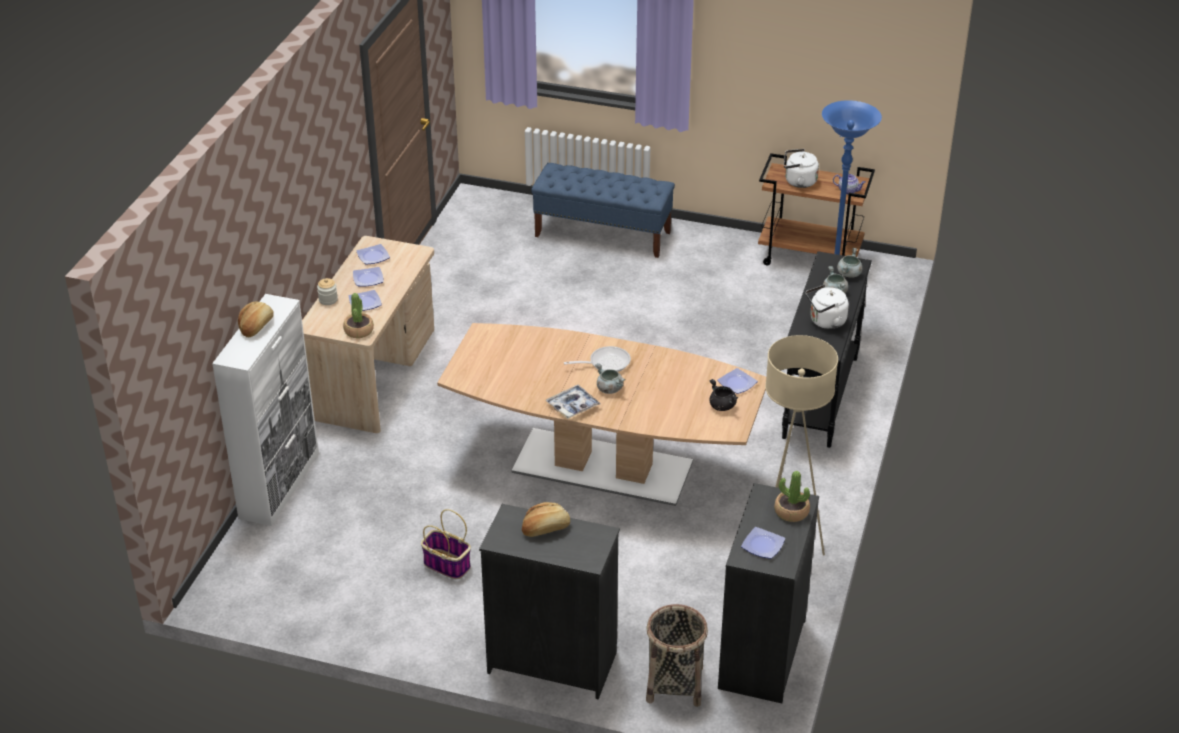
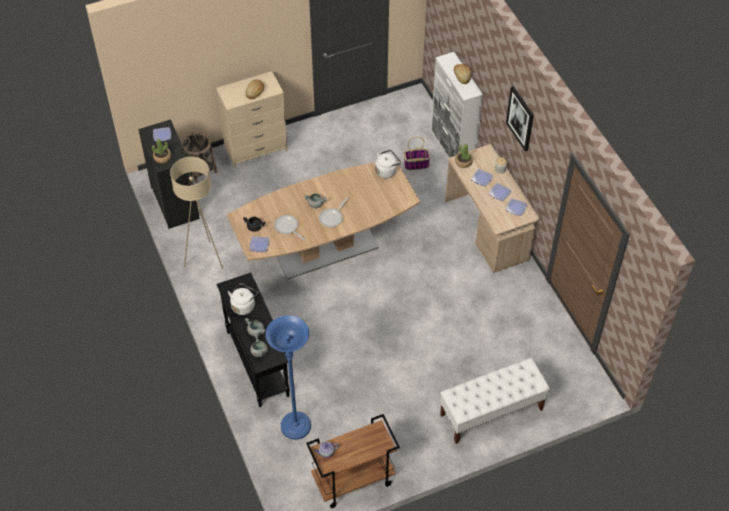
camera: 140 degrees right, 15 degrees up
(309, 175) = (520, 118): none -> picture
(446, 564) = (341, 160): basket -> basket (416, 164)
(552, 662) = (256, 149): black dresser -> beige dresser
(573, 406) = (322, 184): tray -> none
(603, 234) = (491, 412): blue bench -> white bench
(678, 382) = (287, 228): none -> frying pan
(798, 182) = (364, 440): white kettle -> white kettle (387, 171)

